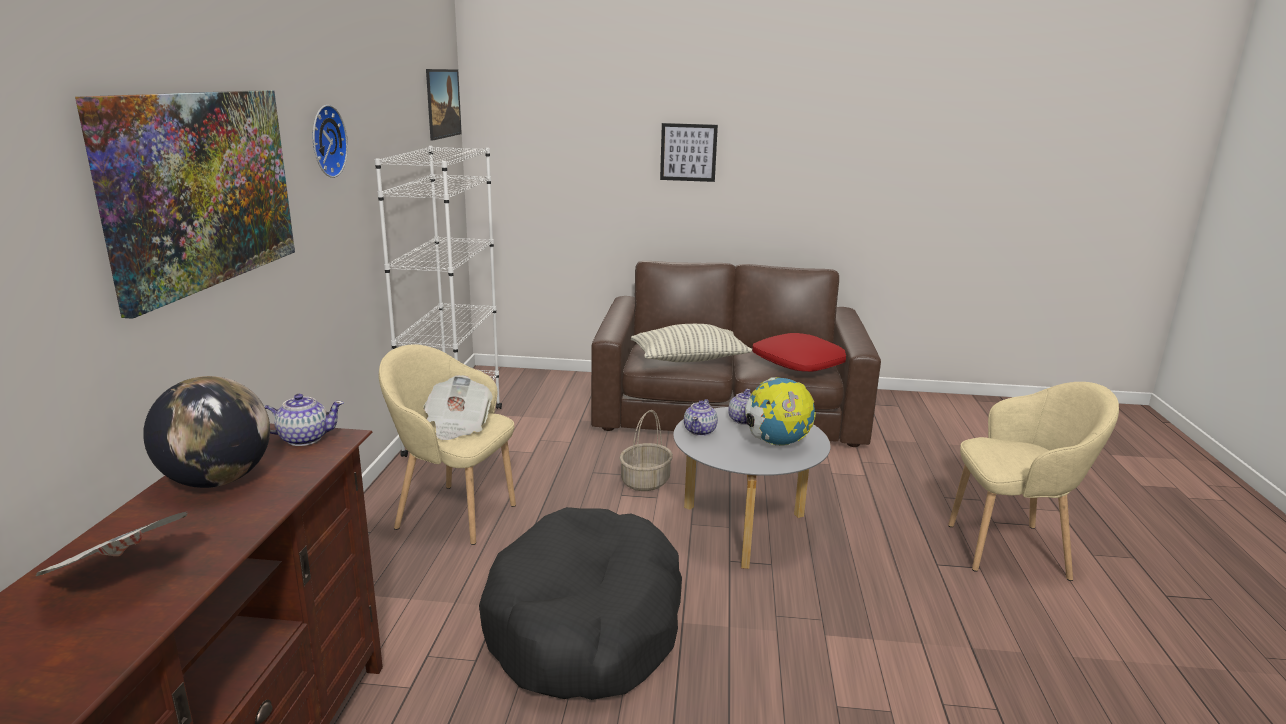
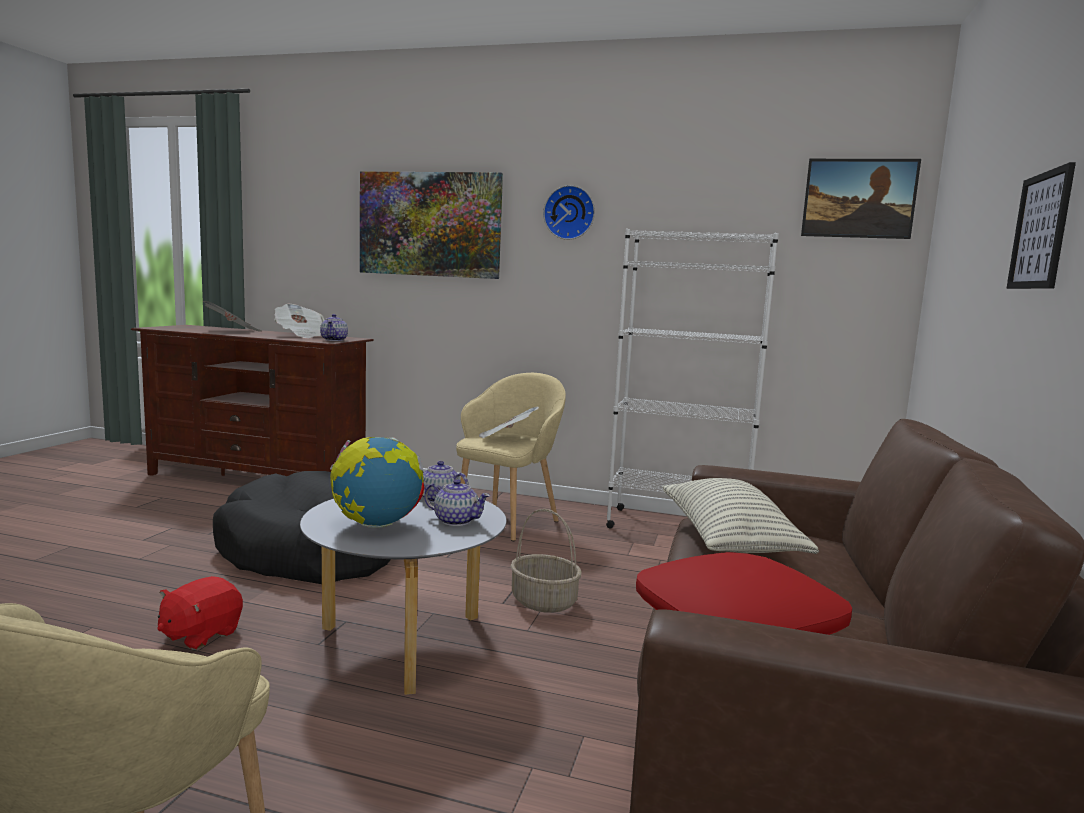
camera: 100 degrees right, 10 degrees down
(218, 480) = (301, 335): globe -> newspaper
(800, 629) = (200, 634): none -> red plush toy

